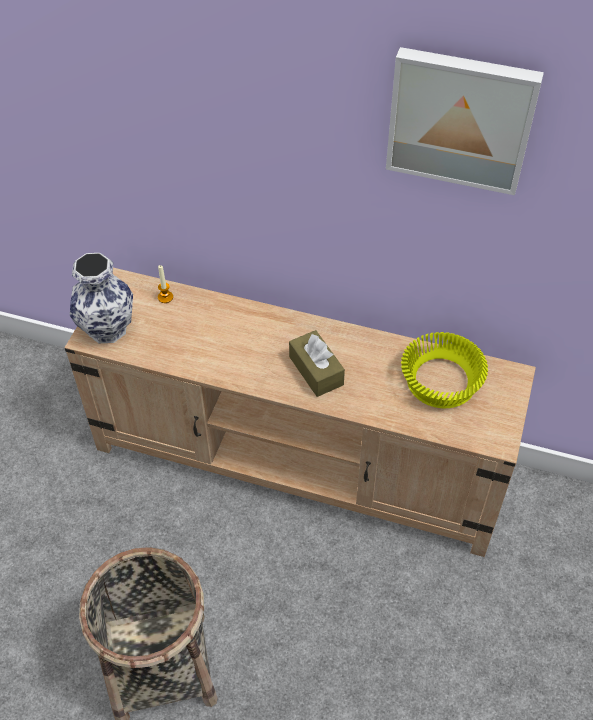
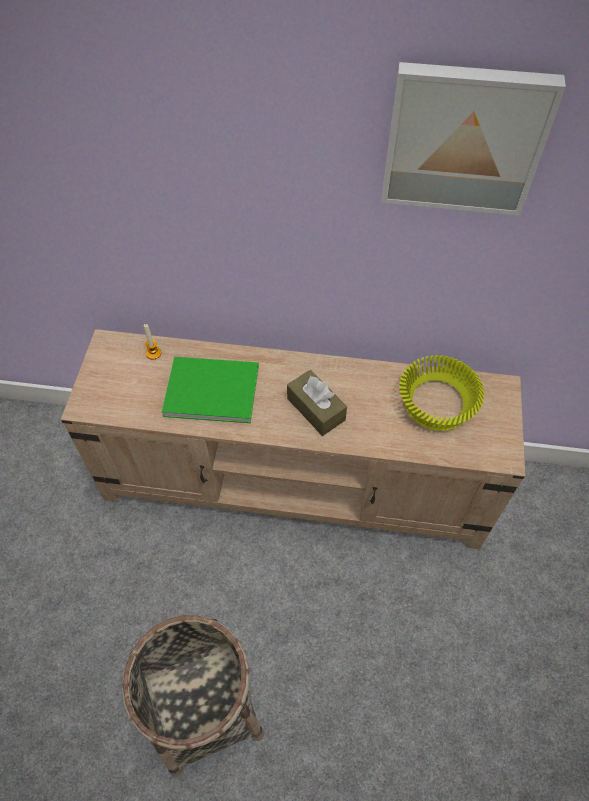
camera: 10 degrees left, 5 degrees up
(106, 328) = (100, 393): vase -> none
(214, 337) = (209, 388): none -> green book

